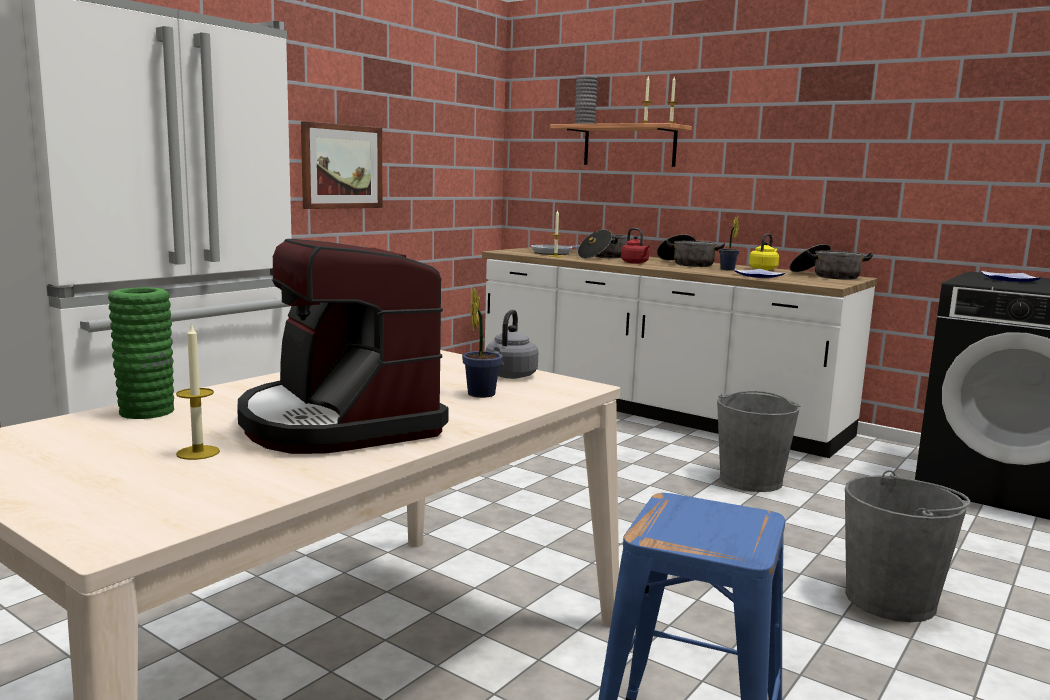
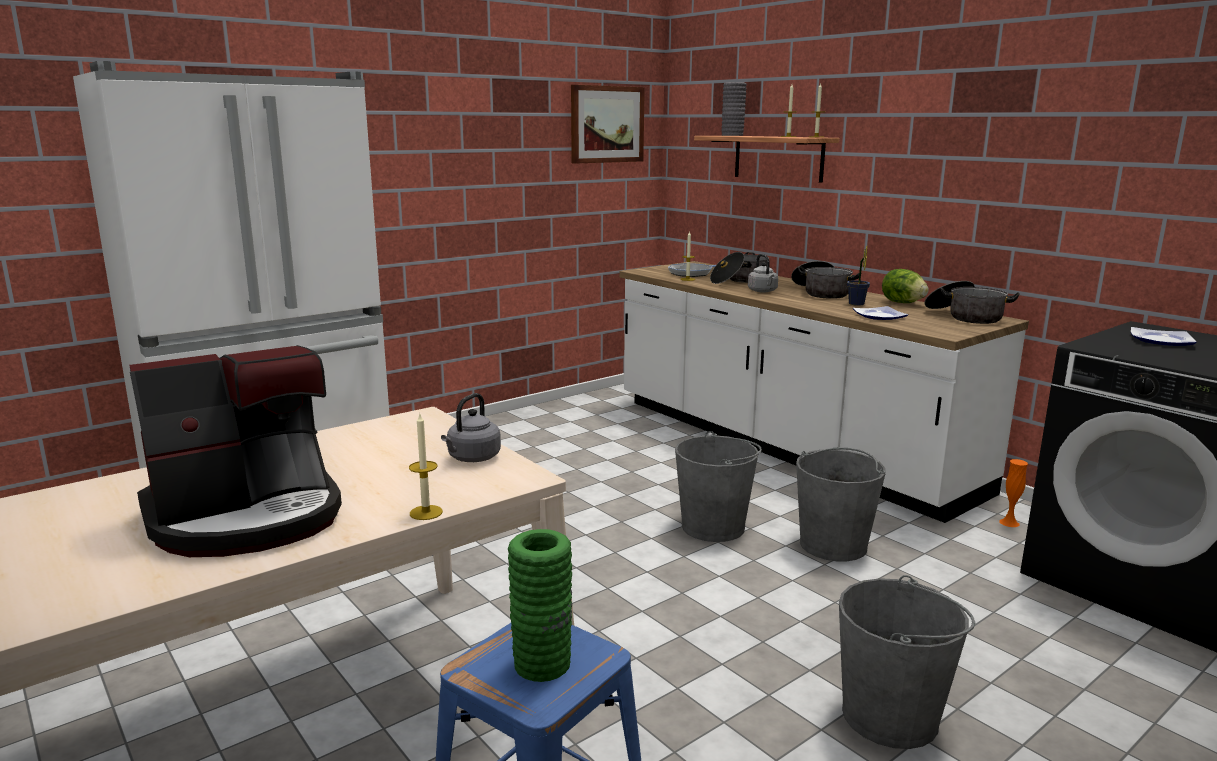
camera: 15 degrees right, 5 degrees up
(147, 411) = (110, 489): green vase -> green vase (542, 664)
(198, 452) = (96, 547): candle -> candle (426, 512)
(338, 423) = (248, 516): coffee machine -> coffee machine turned 105 degrees counterclockwise
(341, 166) = (469, 191): picture -> picture (607, 124)
(480, 393) = (418, 482): potted plant -> none
(635, 263) = (763, 291): red kettle -> grey kettle
(637, 474) = (714, 527): none -> grey bucket
(763, 269) = (902, 303): yellow kettle -> lettuce
(878, 454) = (1009, 523): none -> orange vase

